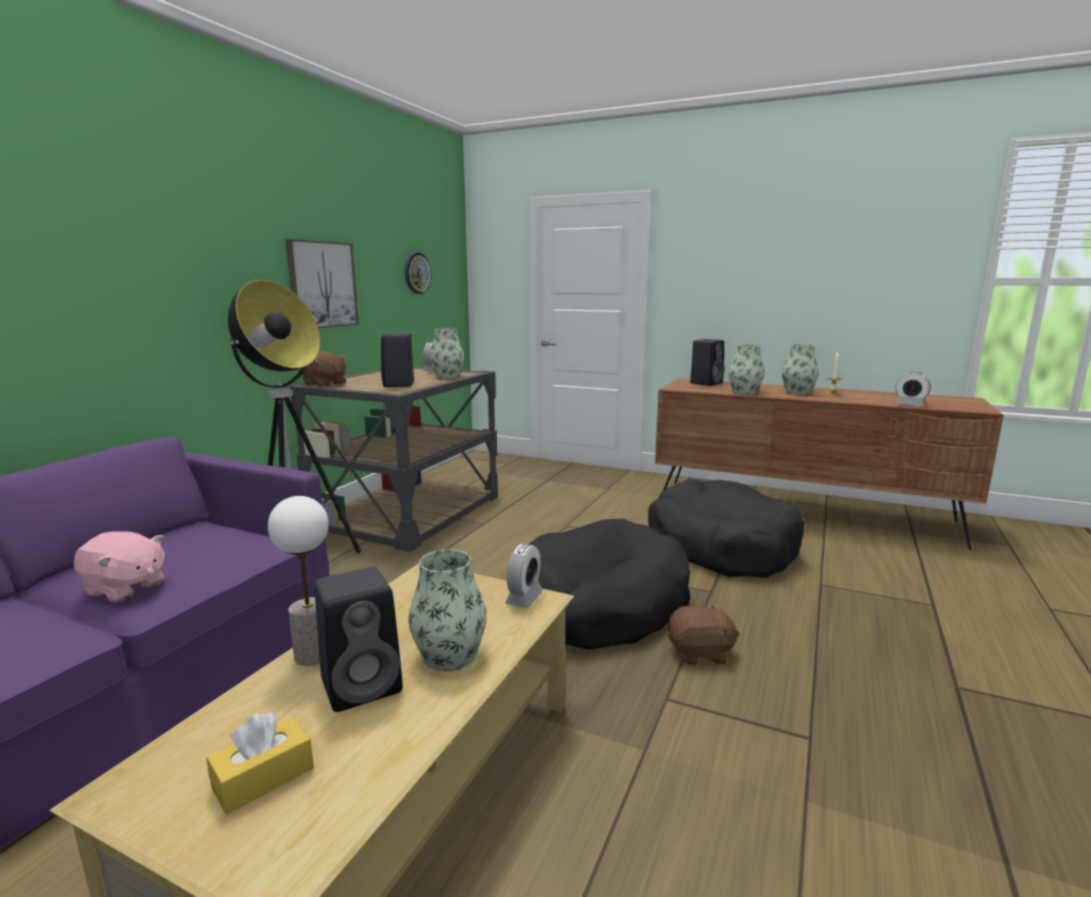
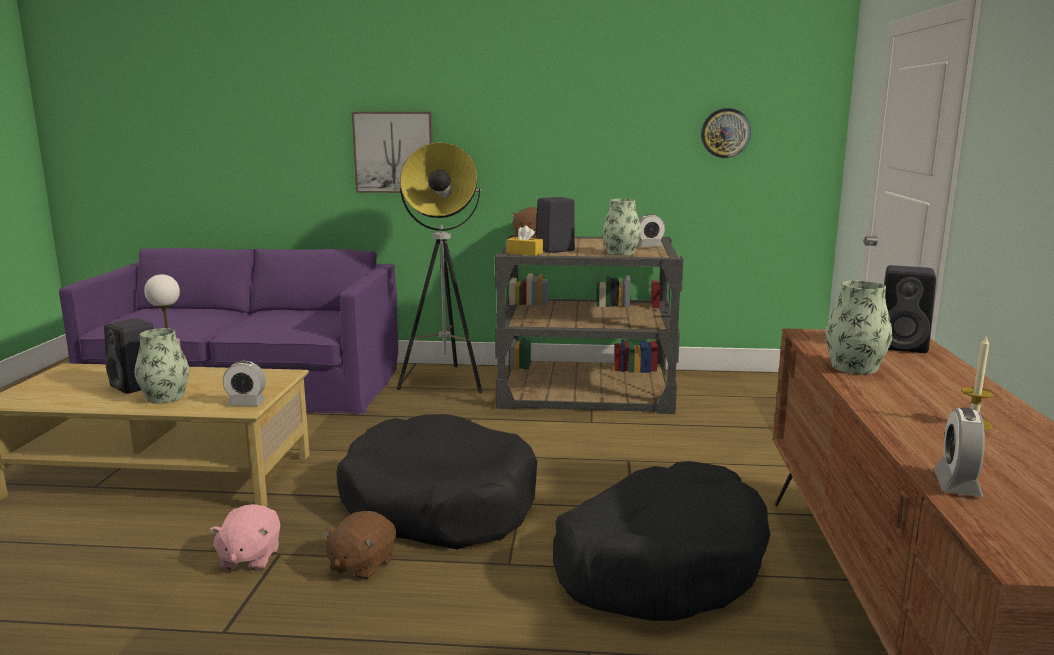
camera: 70 degrees right, 0 degrees up
(125, 588) = (249, 323): pink plush toy -> pink plush toy (249, 558)
(263, 778) = (63, 385): yellow tissue box -> yellow tissue box (524, 253)
(322, 284) = (567, 145): picture -> picture (394, 152)
(700, 653) = (361, 565): brown plush toy -> brown plush toy turned 45 degrees clockwise
(797, 392) = (931, 399): vase -> none

